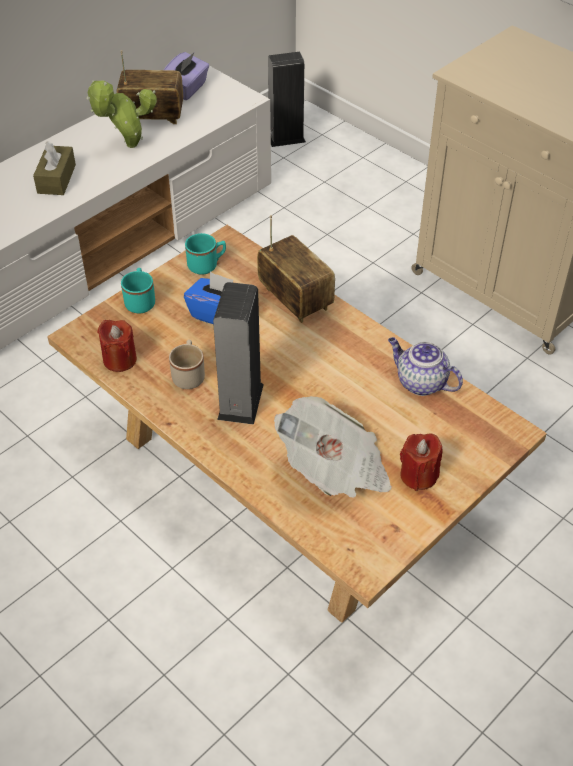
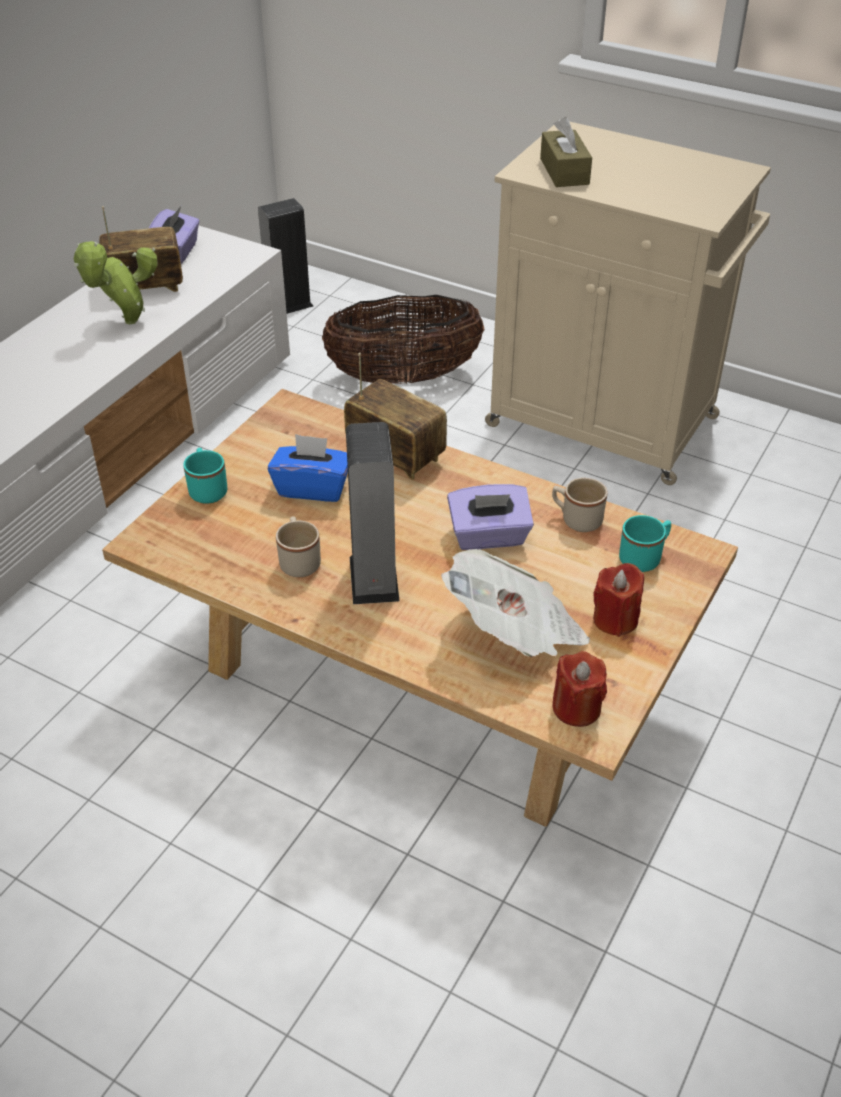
camera: 15 degrees left, 5 degrees down
(56, 179) = (49, 371): brown tissue box -> brown tissue box (564, 171)
(120, 360) = (206, 559): red candle -> red candle (576, 708)
(207, 265) = (275, 436): turquoise mug -> turquoise mug (644, 557)
(344, 383) = (489, 536): none -> purple tissue box
(358, 218) = (404, 377): none -> basket
(420, 382) = (576, 519): teapot -> beige mug

